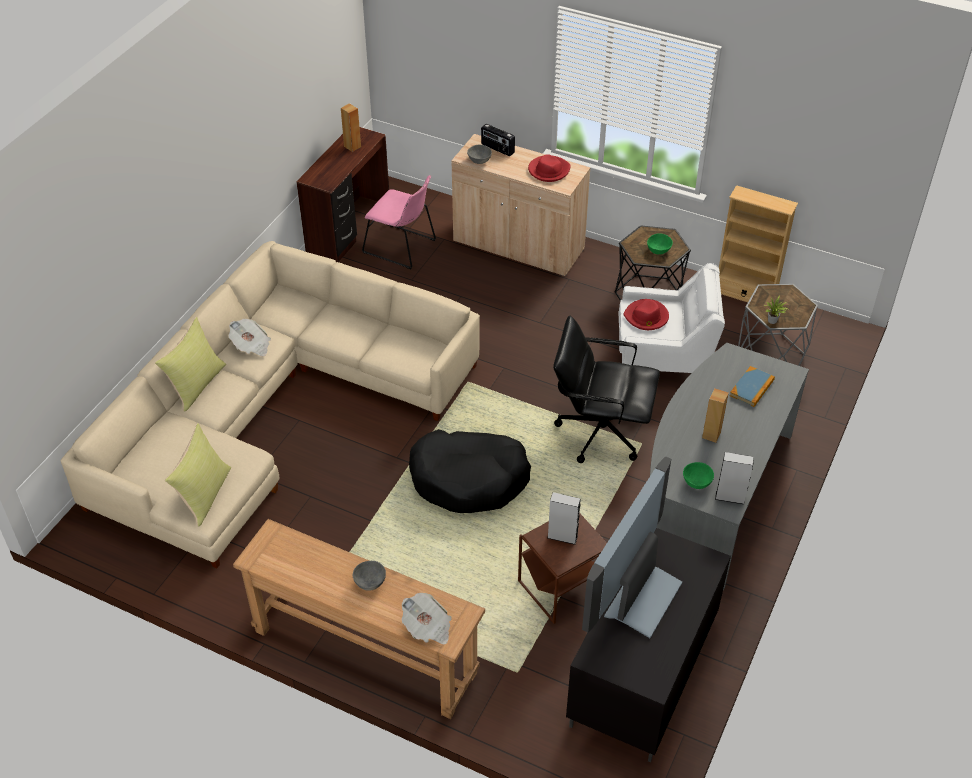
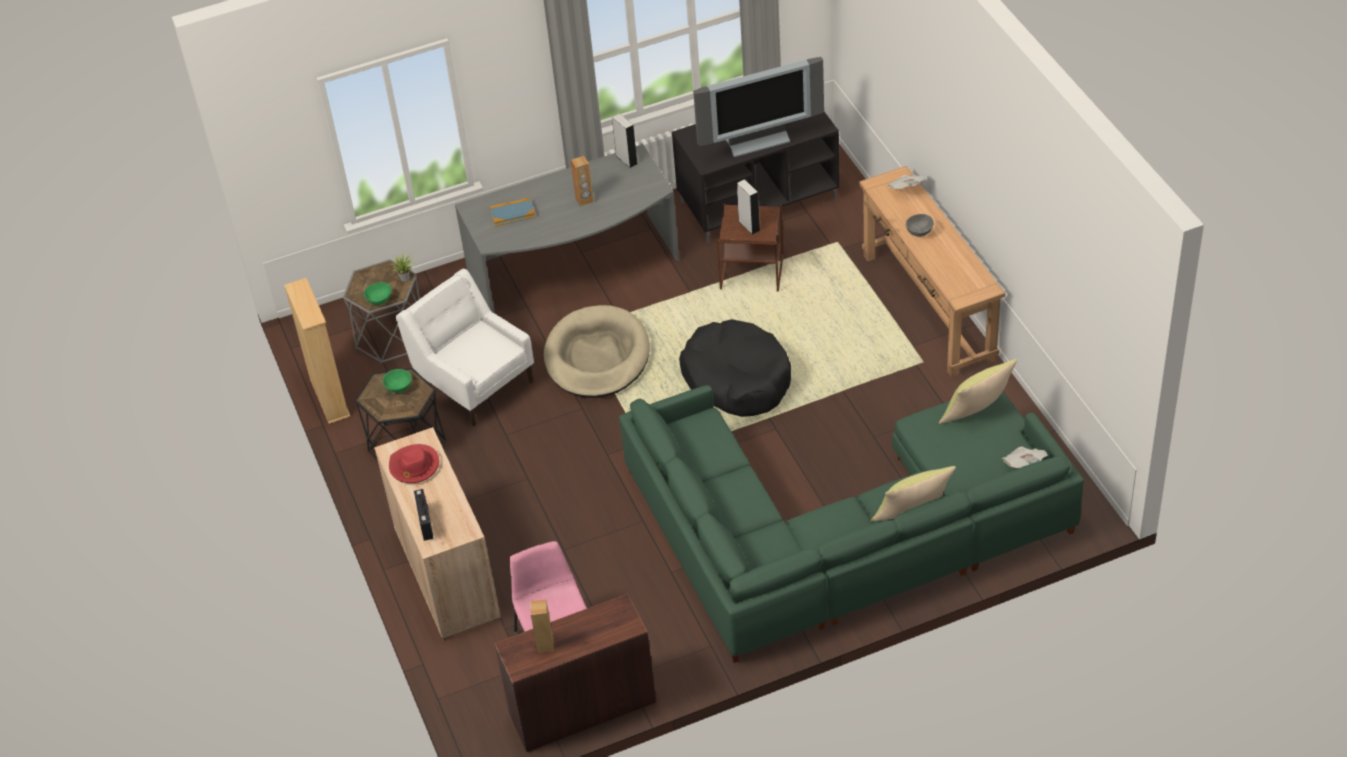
camera: 135 degrees left, 0 degrees up
(251, 346) = (833, 525): newspaper -> newspaper (1024, 464)
(270, 411) = (844, 533): beige sofa -> green sofa
(479, 161) = (461, 518): grey bowl -> none
(600, 431) = (597, 357): black office chair -> beige dog bed
(646, 317) = (478, 357): red hat -> none
(696, 483) = (636, 178): green bowl -> green bowl (380, 300)

